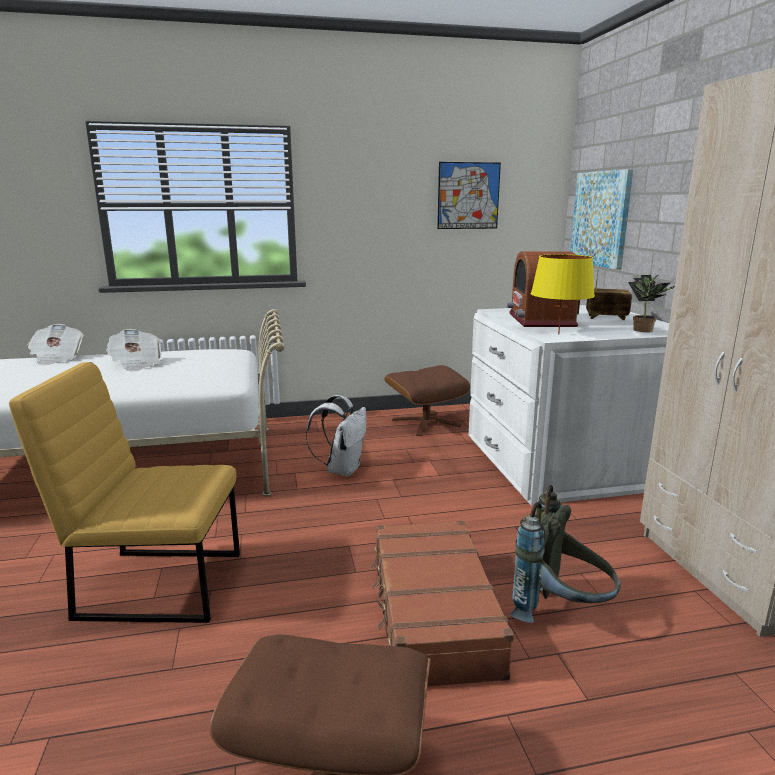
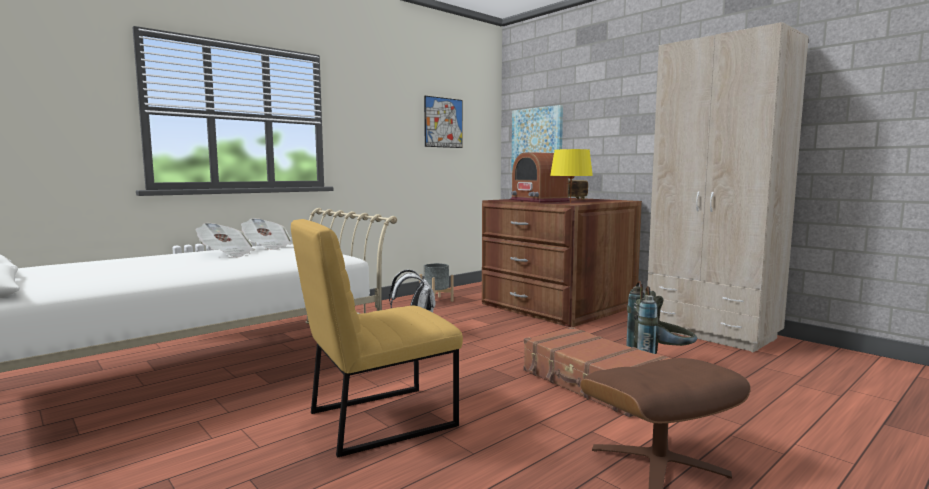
camera: 30 degrees left, 10 degrees down
(57, 358) = (119, 258): newspaper -> newspaper (267, 247)
(426, 422) = (436, 300): brown ottoman -> grey planter
(563, 461) = (557, 305): white dresser -> brown dresser
(646, 330) = (608, 201): potted plant -> none

